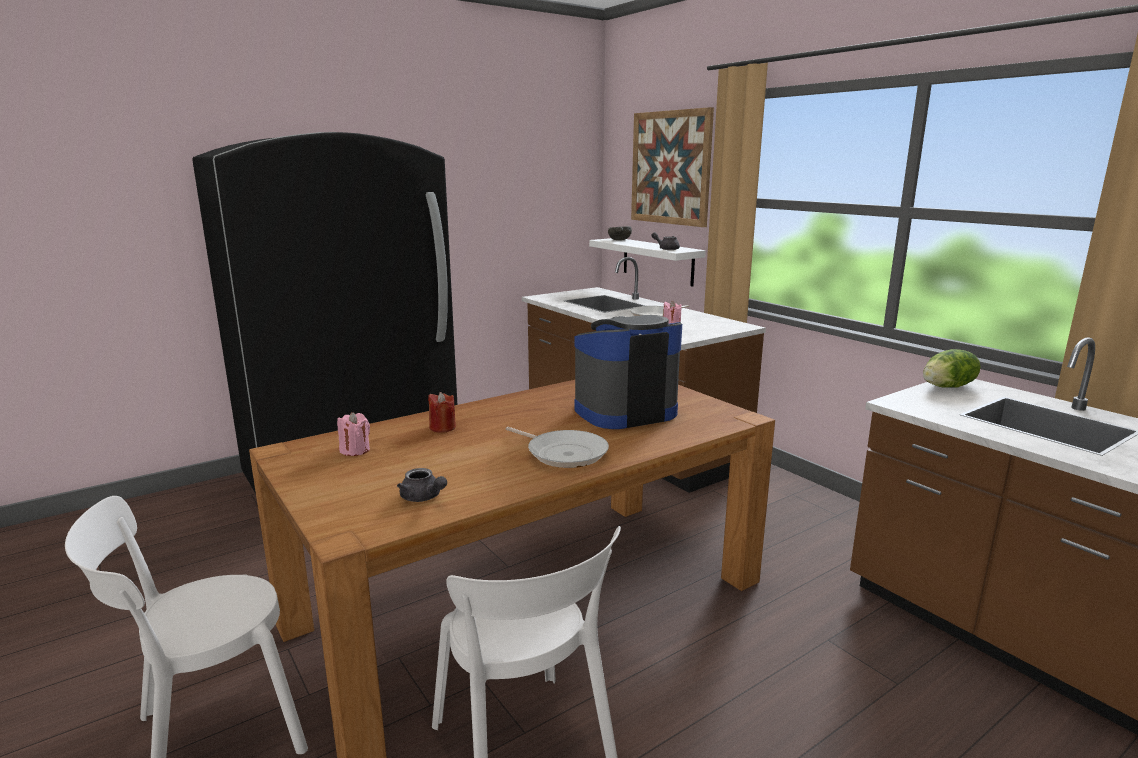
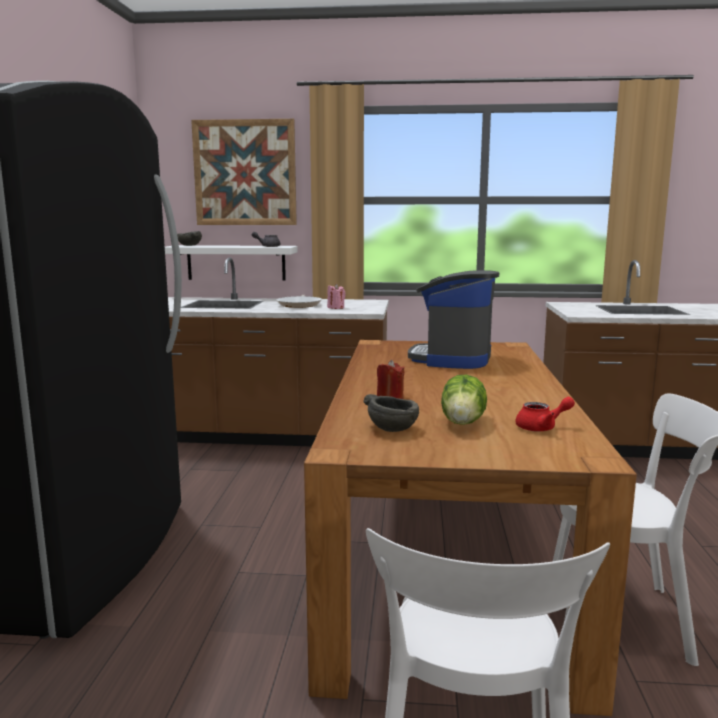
camera: 50 degrees left, 5 degrees down
(355, 450) = (392, 428): pink candle -> grey bowl
(423, 498) = (541, 427): grey teapot -> red teapot
(564, 453) = (509, 384): frying pan -> none
(948, 387) = (567, 306): lettuce -> lettuce (464, 422)

